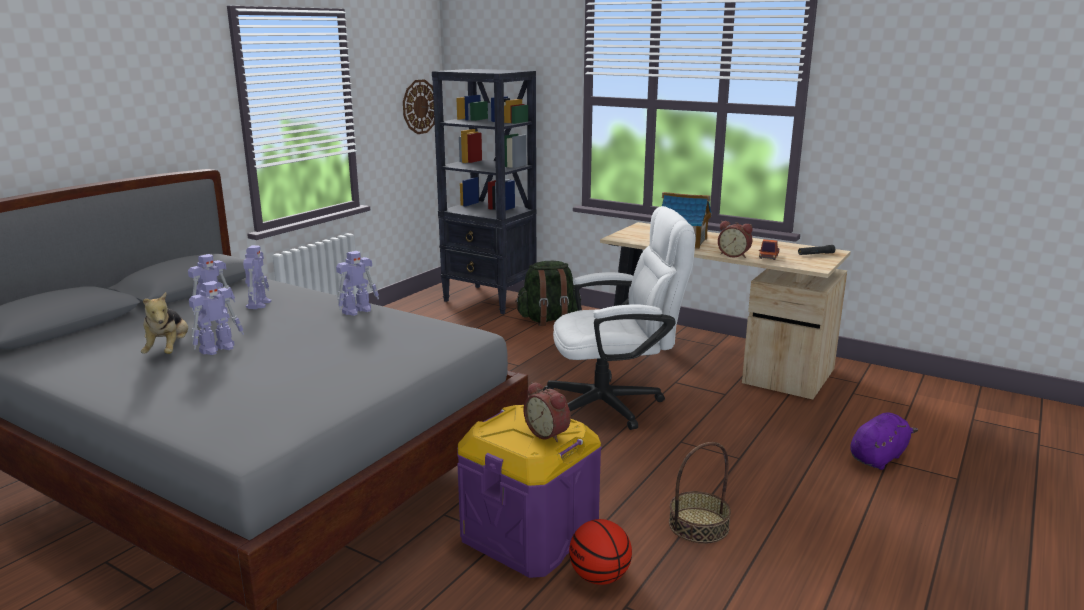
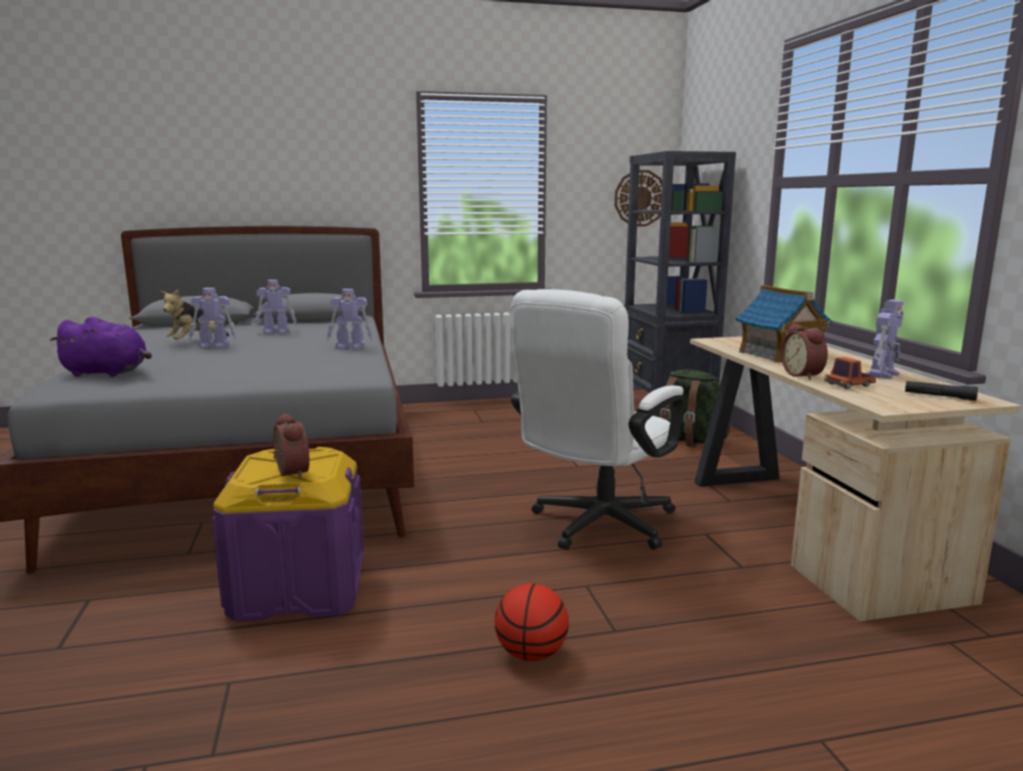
camera: 45 degrees right, 5 degrees down
(259, 304) = (316, 332): toy robot -> toy robot (883, 374)
(549, 433) = (289, 473): alarm clock -> alarm clock turned 150 degrees clockwise
(599, 577) = (266, 648): basketball -> basketball (531, 654)
(615, 404) = (595, 527): white office chair -> white office chair turned 90 degrees clockwise
(698, 525) = (431, 662): basket -> none
(878, 457) = (814, 729): purple plush toy -> purple plush toy (108, 373)

